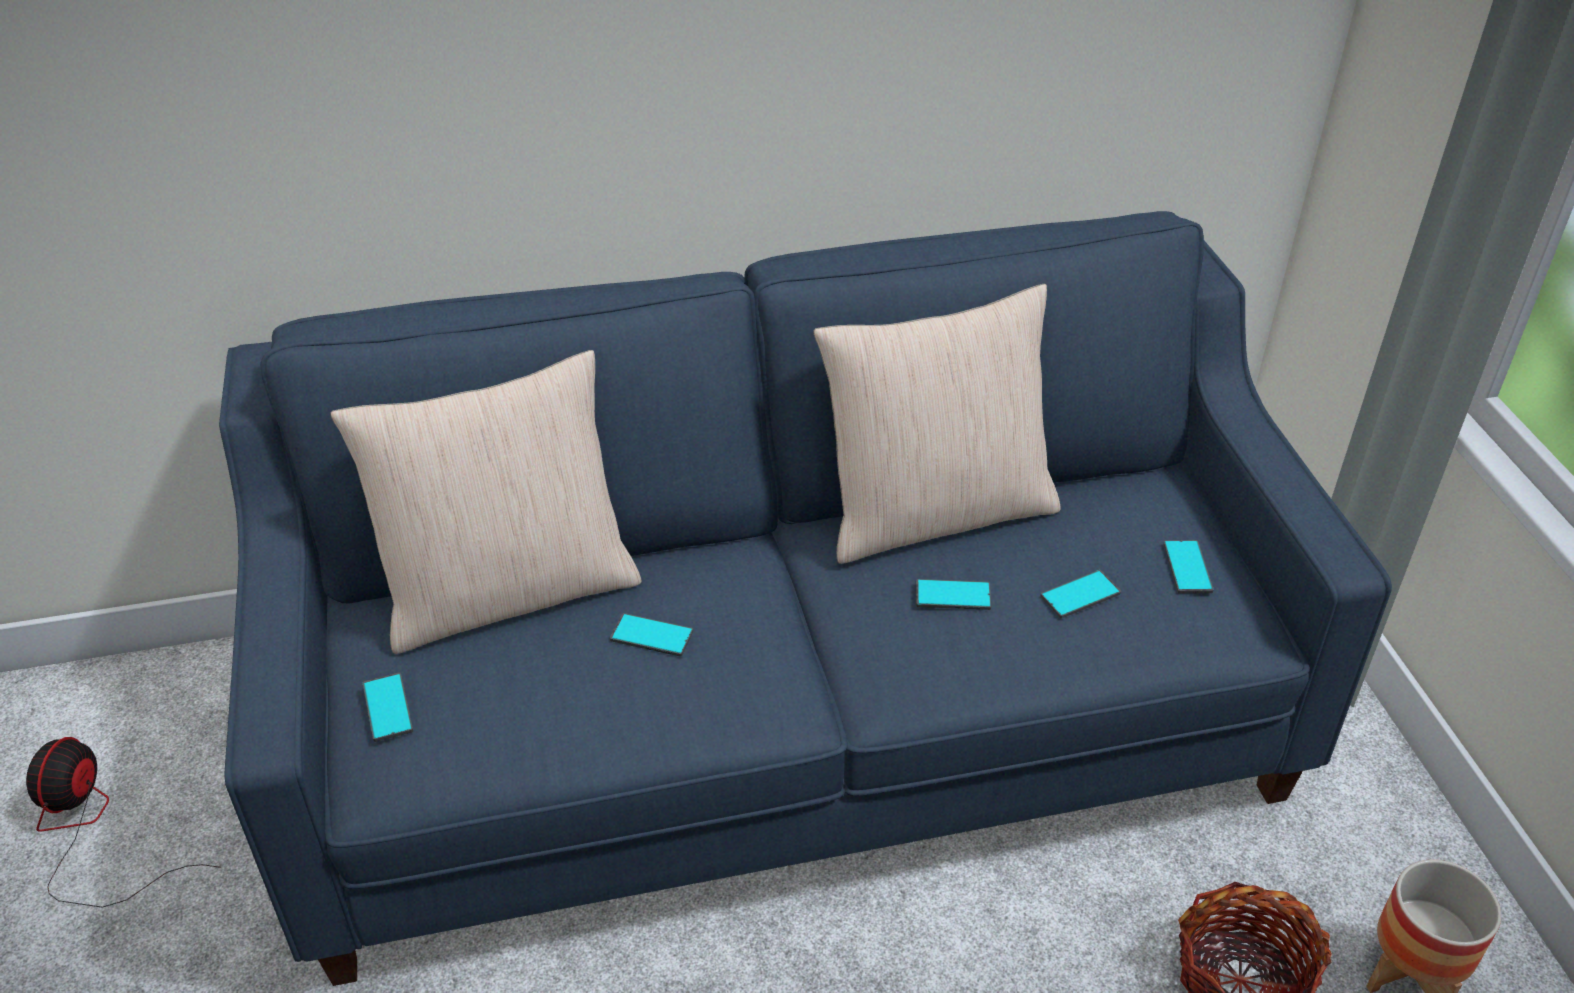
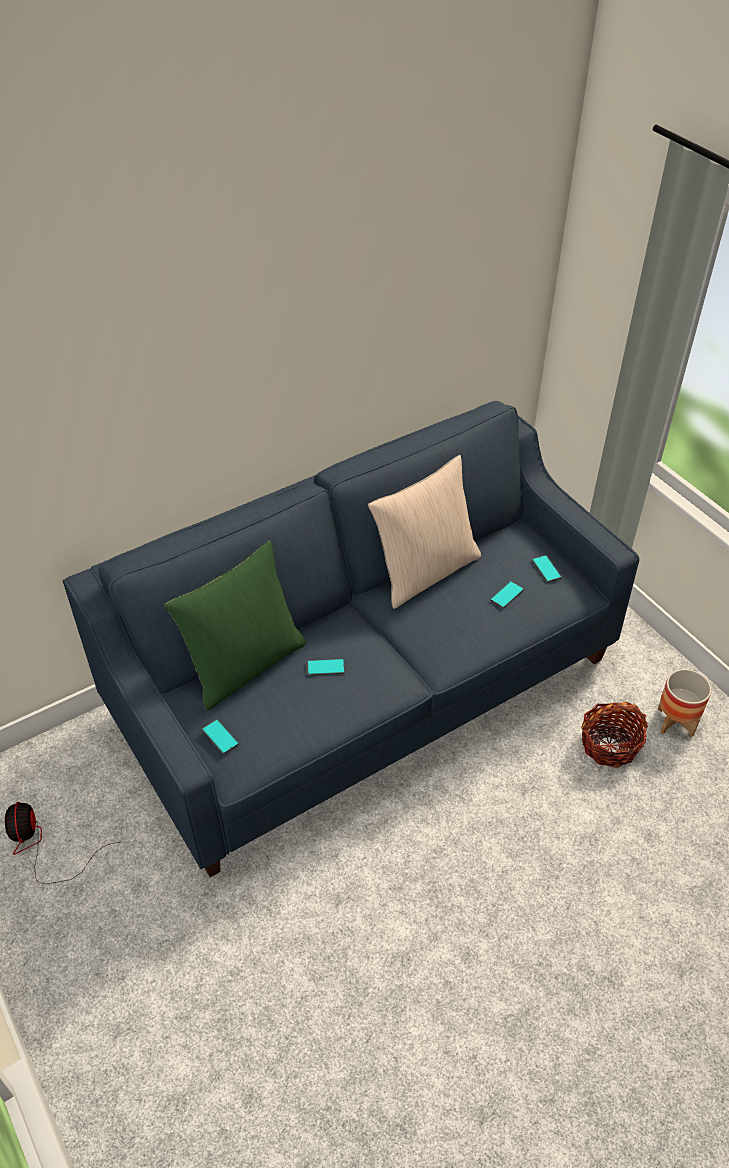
camera: 20 degrees left, 5 degrees up
(509, 590) = (244, 664): beige pillow -> green pillow
(953, 595) = (452, 610): phone -> none

